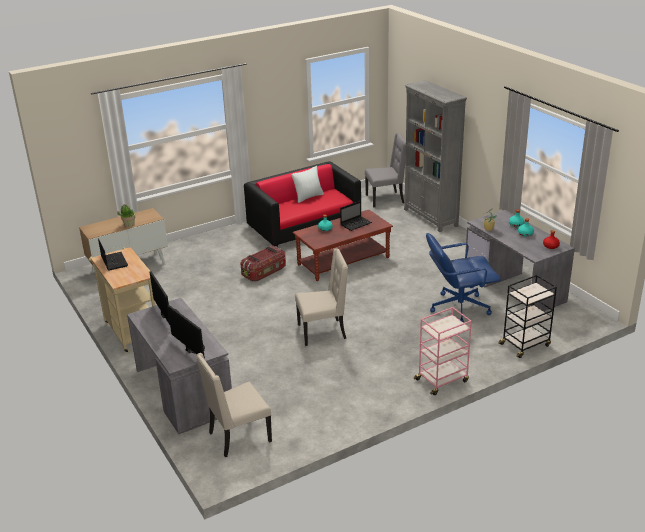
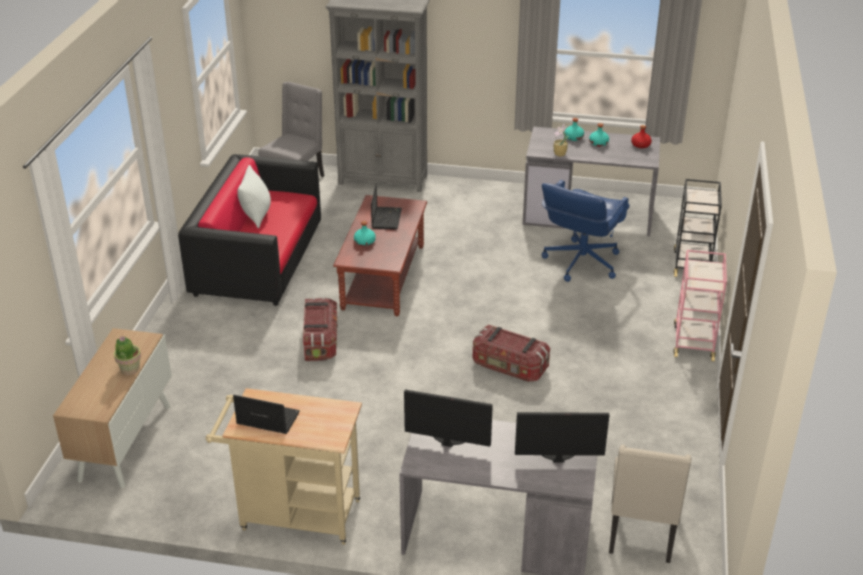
camera: 50 degrees left, 5 degrees up
(323, 332) = (509, 367): beige chair -> storage box

